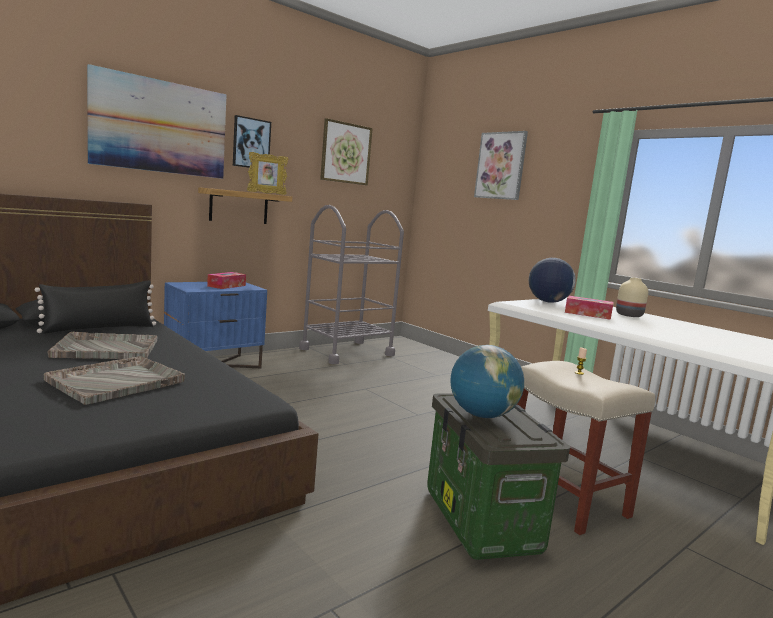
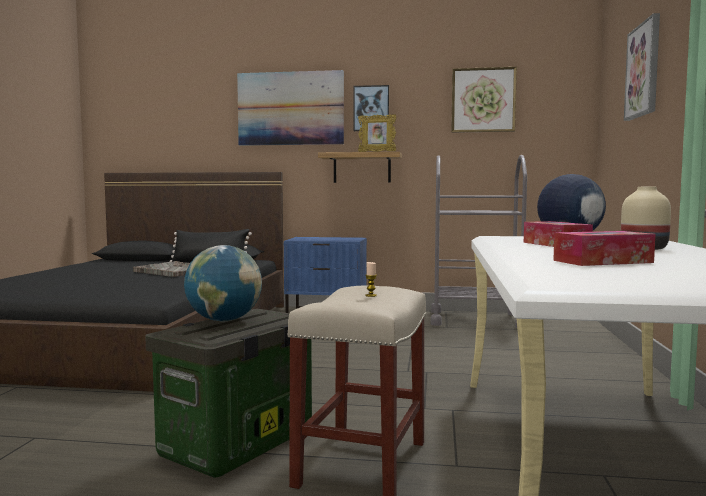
camera: 50 degrees right, 5 degrees down
(117, 381) = (121, 282): grey tray -> none
(226, 286) = (334, 239): tissue box -> tissue box (602, 261)

